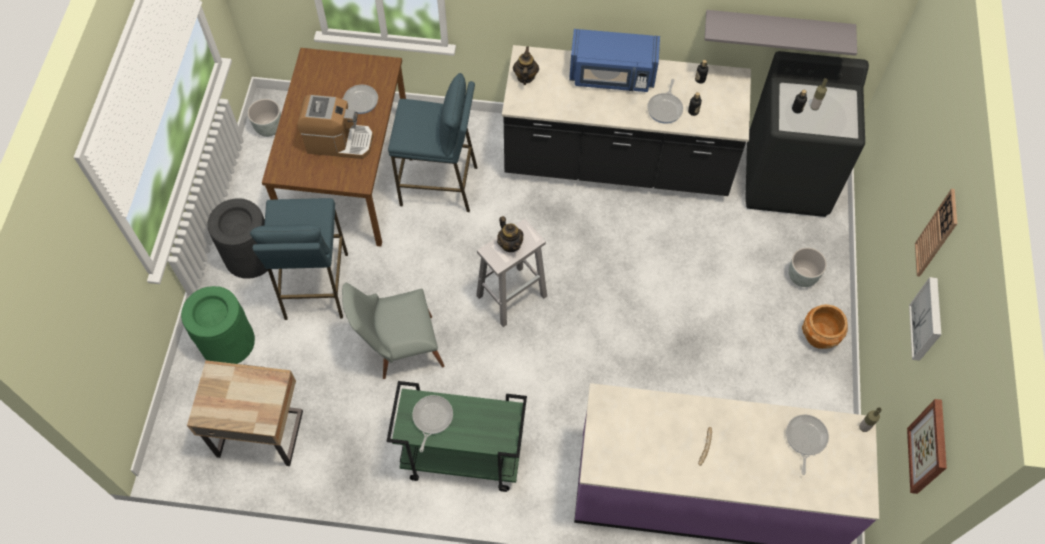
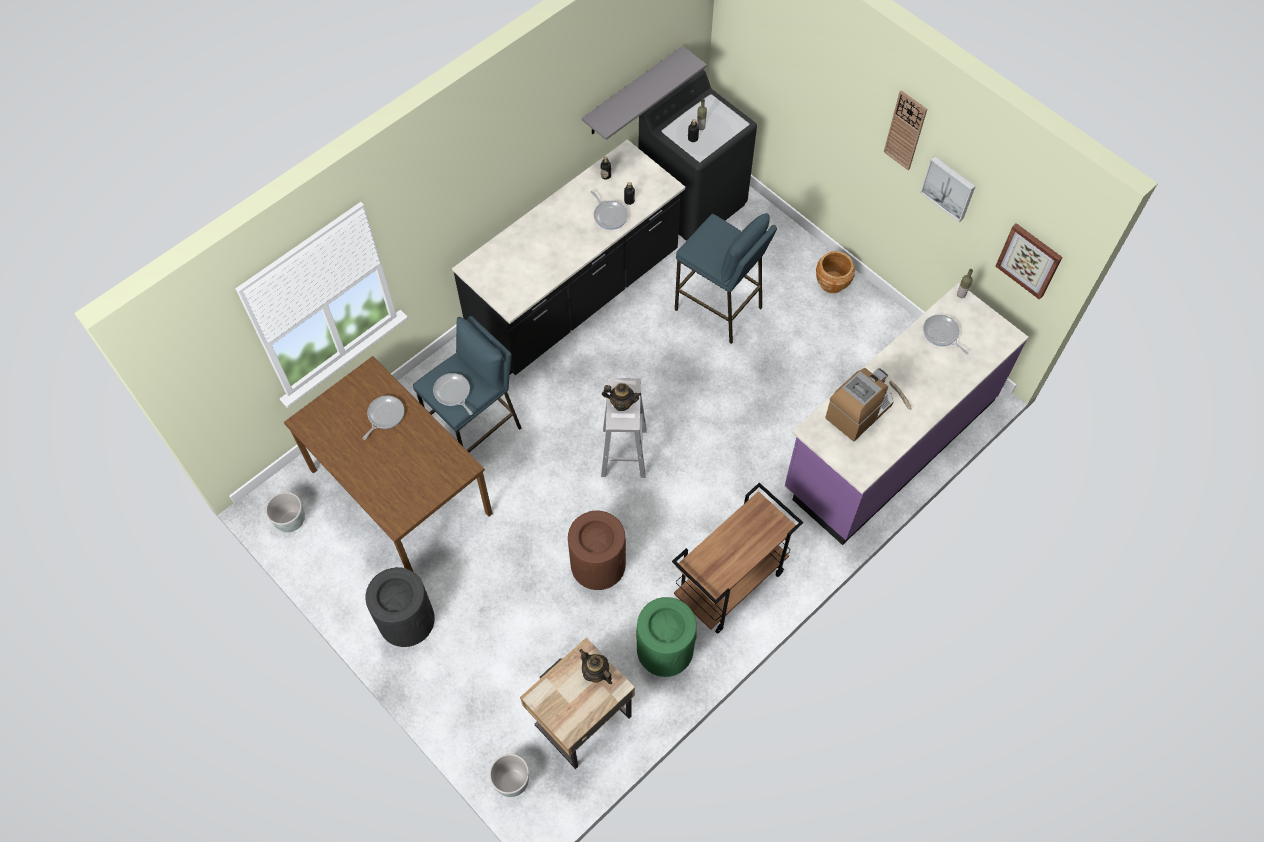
camera: 50 degrees left, 0 degrees up
(227, 342) = (474, 692): green trash can -> green trash can (664, 649)
(315, 286) = (484, 589): blue stool -> blue stool (719, 308)
(339, 141) = (410, 456): coffee machine -> coffee machine (859, 411)
(399, 348) = (597, 564): grey chair -> brown trash can
(431, 418) = (719, 561): frying pan -> frying pan (453, 393)
(461, 458) = (729, 585): green cart -> brown cart
(525, 77) = (491, 282): teapot -> teapot (595, 673)
(612, 76) = (547, 226): blue microwave -> none
(802, 277) = (778, 256): grey planter -> grey planter (512, 781)

